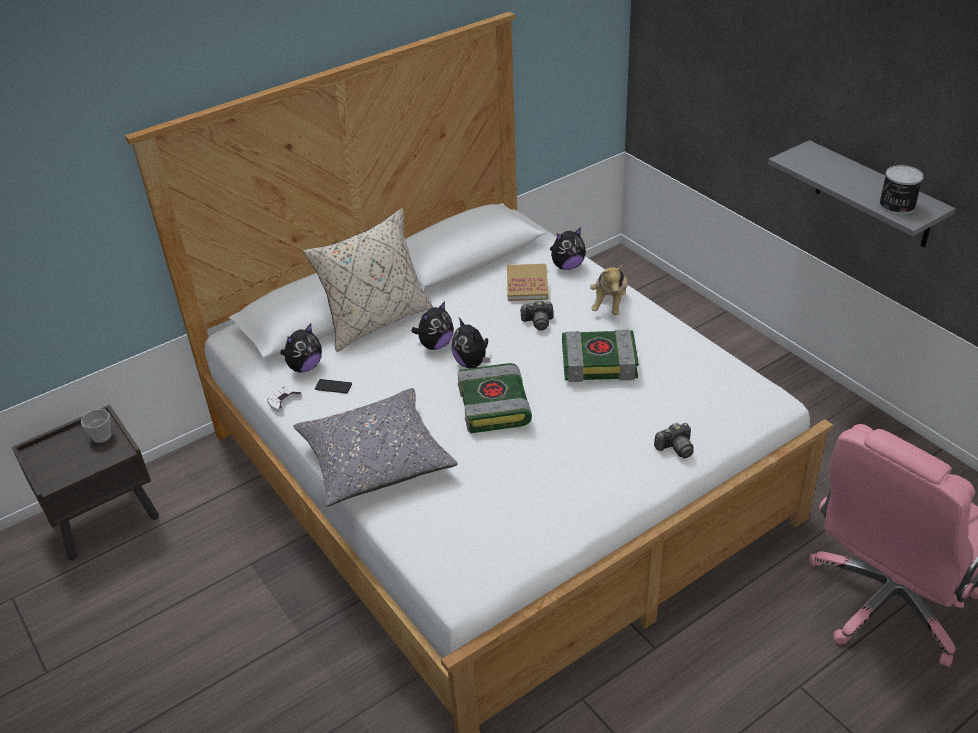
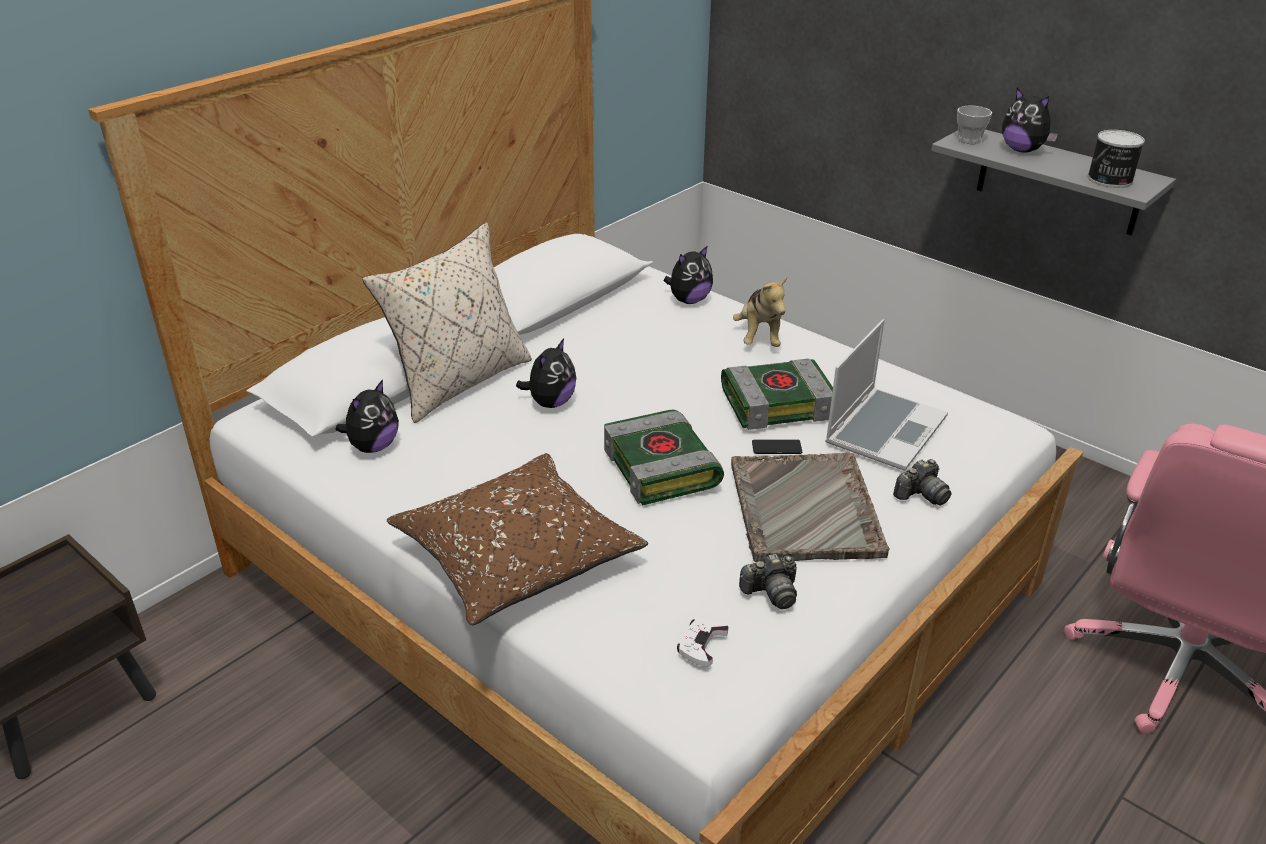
camera: 15 degrees left, 5 degrees down
(102, 436) = (63, 580): cup -> cup (969, 140)
(284, 400) = (354, 492): white game controller -> white game controller (701, 644)
(333, 386) = (423, 467): phone -> phone (776, 447)
(375, 460) = (516, 556): grey pillow -> brown pillow
(472, 363) = (609, 419): plush toy -> plush toy (1022, 150)
(527, 284) = (647, 323): book -> none
(538, 322) = (678, 364): camera -> camera (771, 593)
(585, 450) = (805, 510): none -> grey tray
(671, 392) = (884, 429): none -> laptop

